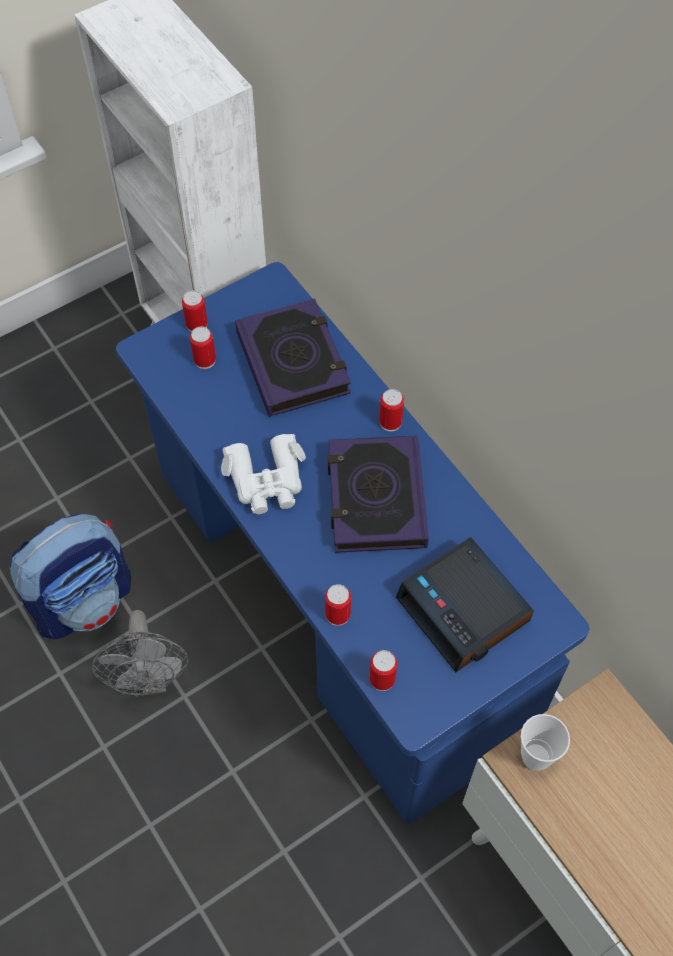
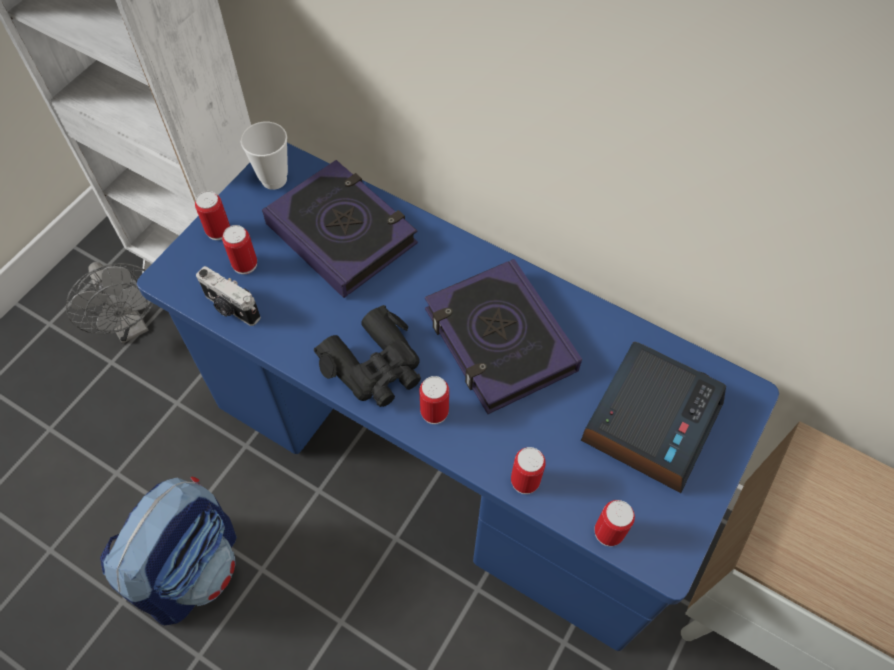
camera: 25 degrees left, 0 degrees up
(150, 679) = (298, 620): grey fan -> grey fan (131, 326)
(178, 392) = (231, 308): none -> camera
(267, 481) = (375, 366): white binoculars -> black binoculars
(390, 422) = (473, 257): can -> can (434, 412)
(464, 610) = (650, 420): alarm clock -> alarm clock turned 90 degrees counterclockwise
(535, 757) = (786, 543): cup -> cup (274, 179)

